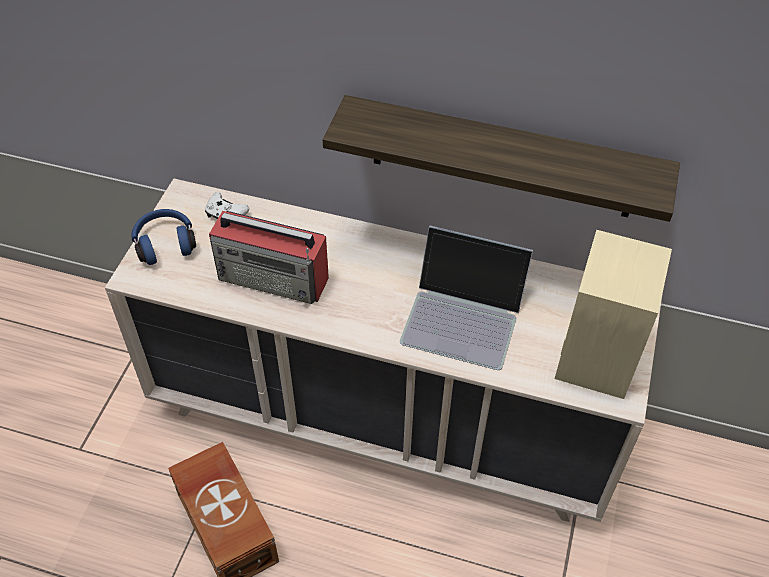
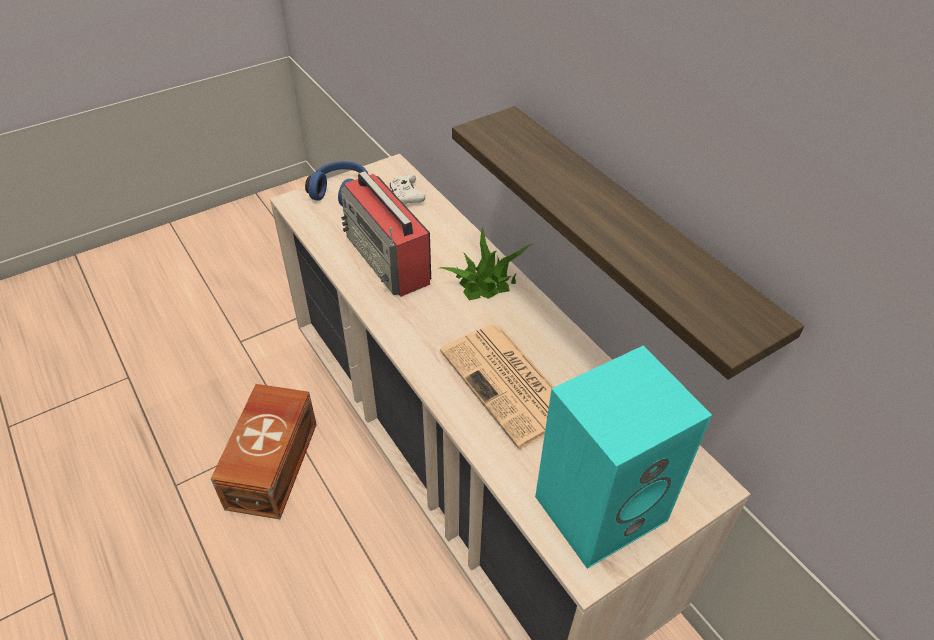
camera: 40 degrees right, 5 degrees down
(366, 250) = (485, 281): none -> potted plant
(464, 316) = (510, 385): laptop -> newspaper
(595, 355) = (601, 505): beige speaker -> turquoise speaker

